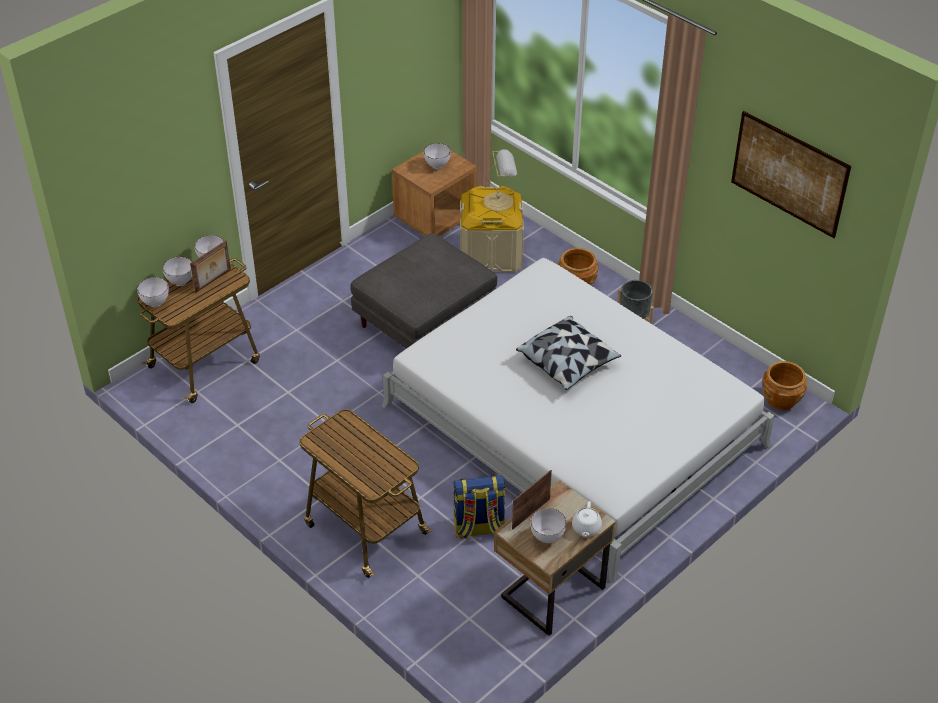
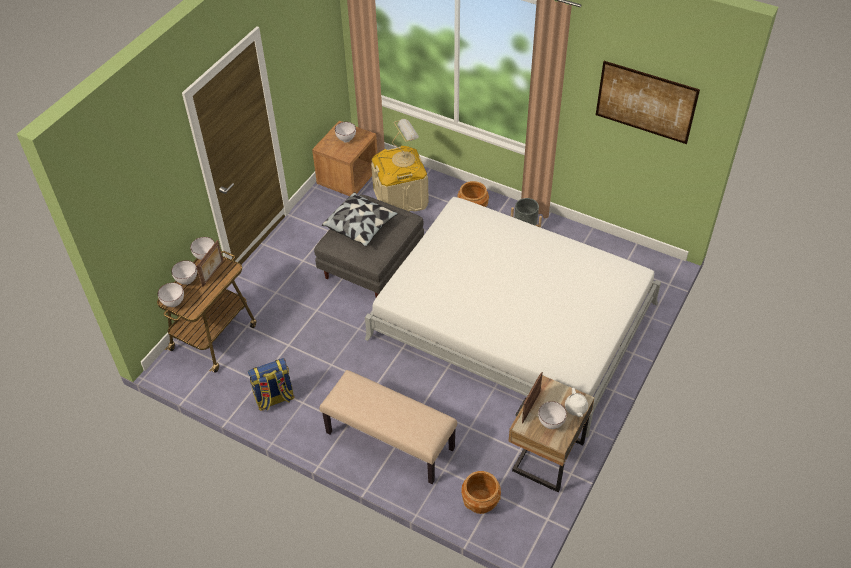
camera: 15 degrees left, 5 degrees up
(364, 527) = (389, 441): cart -> beige bench
(478, 528) = (474, 419): backpack -> backpack (274, 399)
(568, 362) = (505, 277): pillow -> pillow (361, 226)
(781, 400) = (650, 266): brown planter -> brown planter (480, 502)

